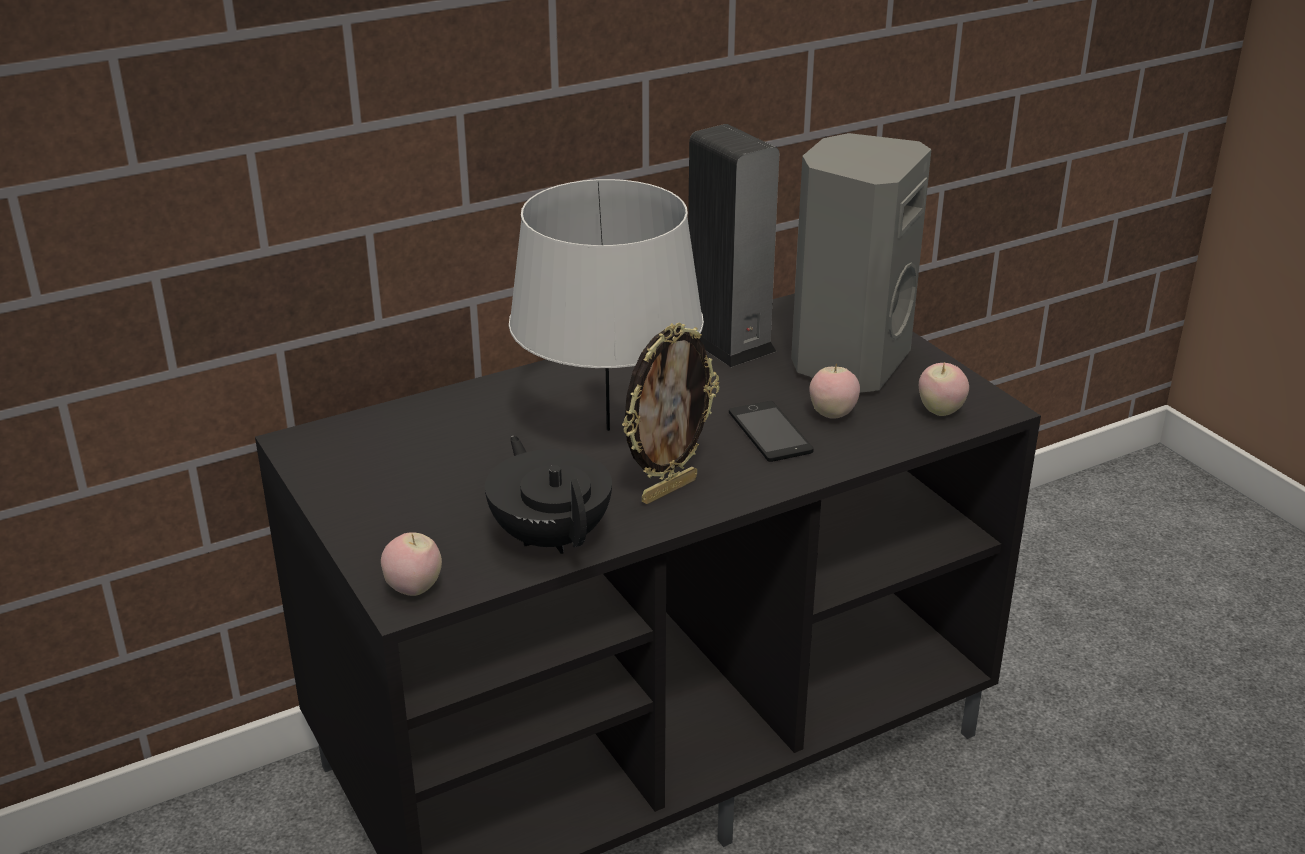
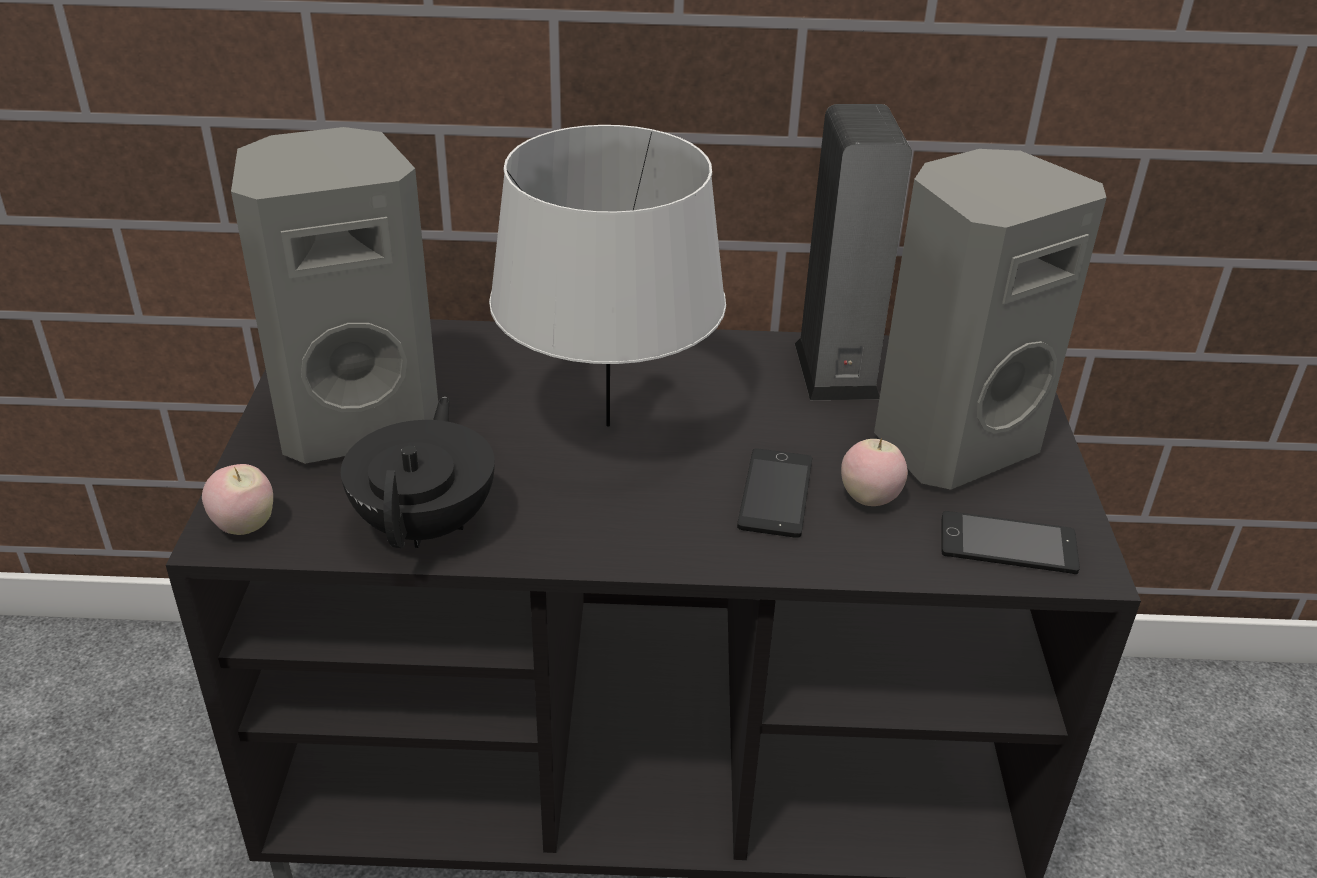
camera: 30 degrees right, 5 degrees up
(411, 491) = (357, 420): none -> grey speaker
(668, 489) = (597, 518): picture frame -> none
(940, 411) = (1008, 544): apple -> phone

